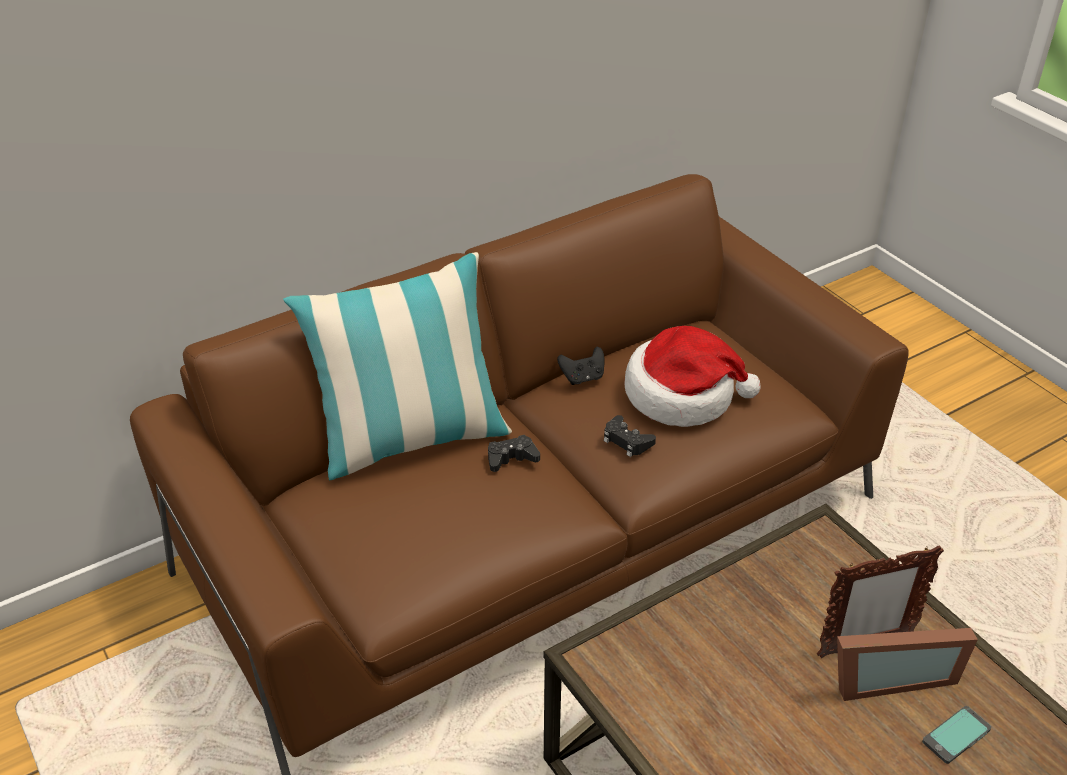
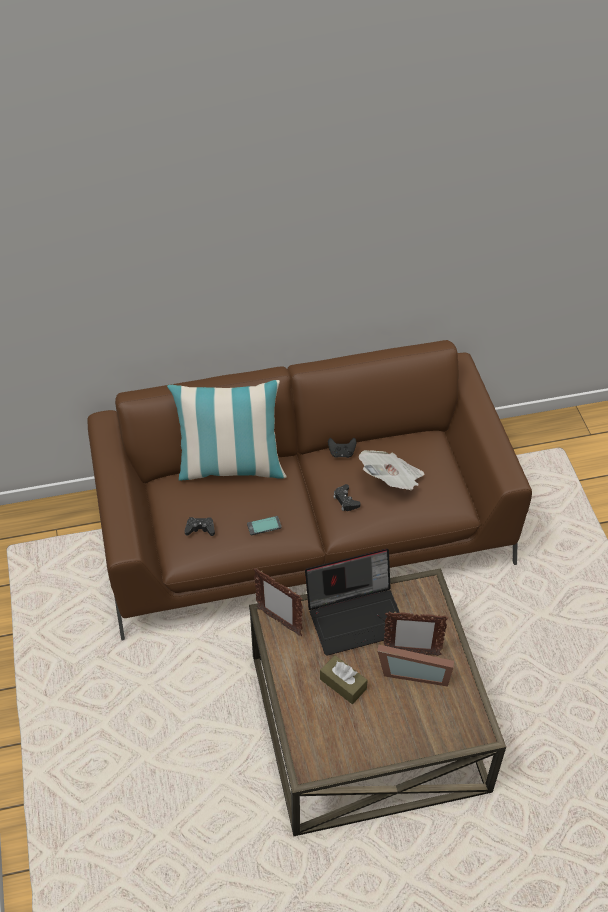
camera: 20 degrees right, 10 degrees up
(511, 458) = (278, 494): black game controller -> black game controller (200, 529)
(612, 663) = (279, 621): none -> picture frame
(682, 395) = (391, 480): hat -> newspaper
(739, 614) = (356, 616): none -> laptop
(783, 737) = (343, 684): none -> brown tissue box
(956, 736) = (429, 711): phone -> phone (264, 526)

